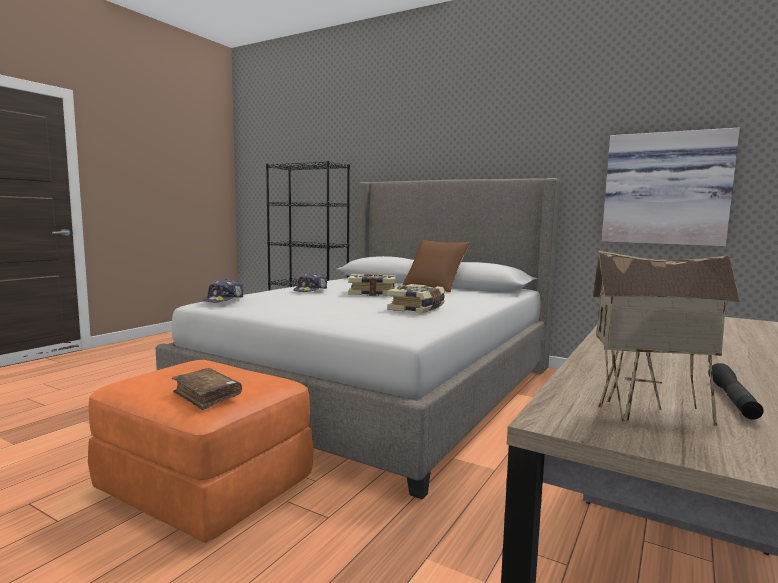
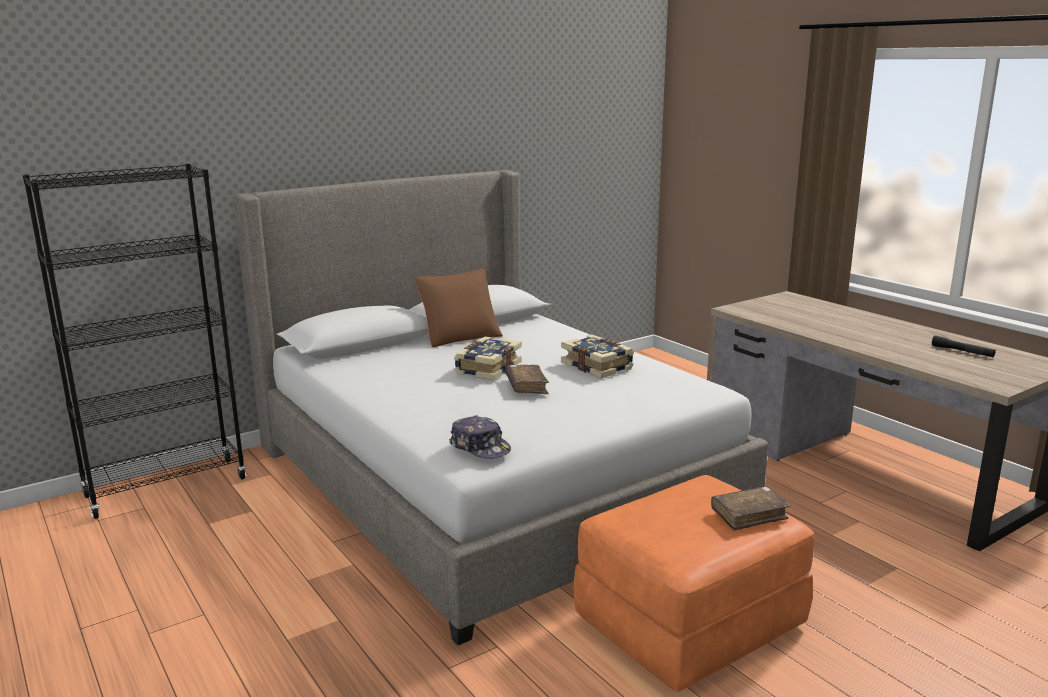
camera: 65 degrees left, 10 degrees up
(311, 290) = (434, 394): cap -> none
(347, 300) = (526, 386): none -> brown book
(651, 414) = (987, 370): toy house -> none
(666, 189) = (585, 172): picture -> none

